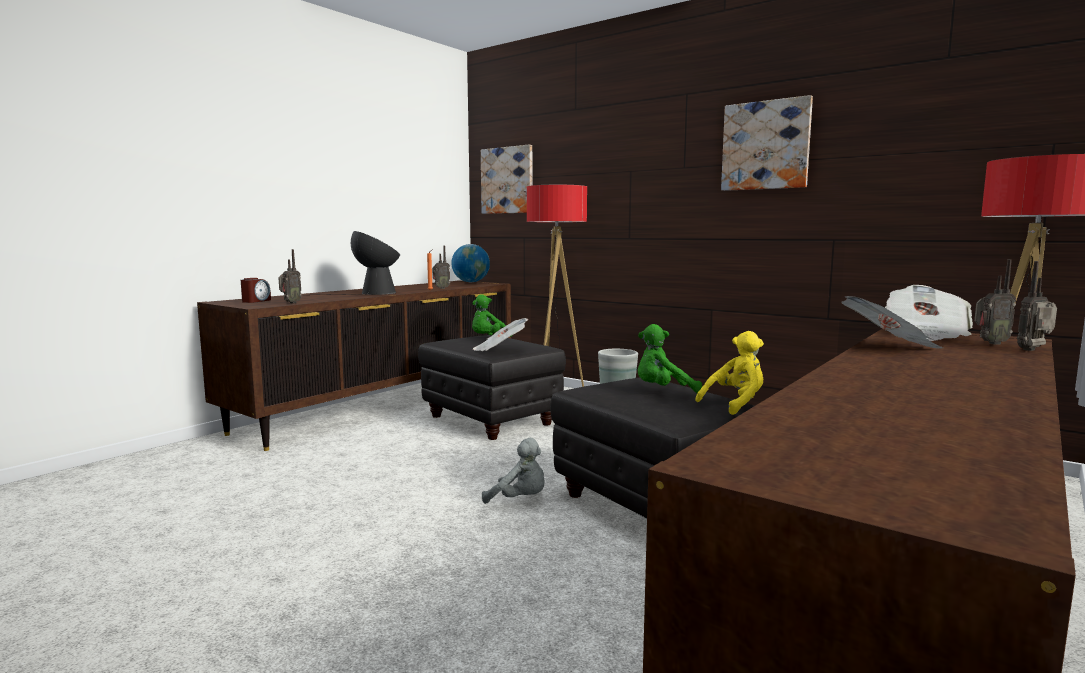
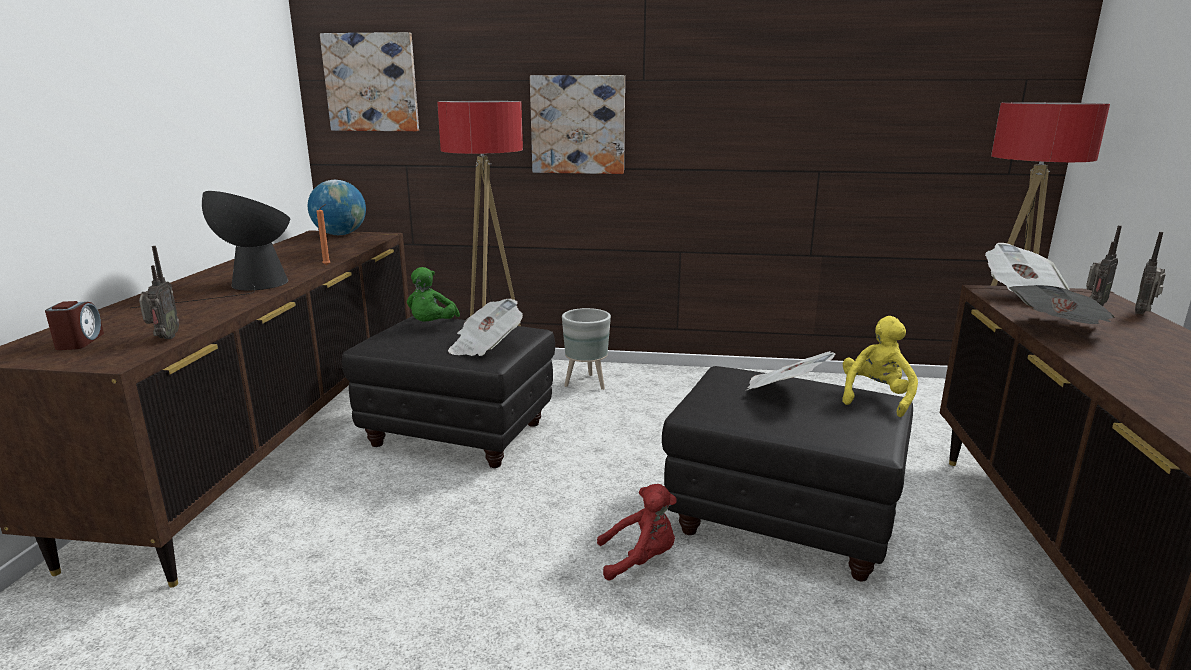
camera: 30 degrees left, 10 degrees up
(440, 288) = (330, 257): radio -> none
(520, 500) = (640, 559): grey plush toy -> red plush toy
(663, 391) = (785, 392): green plush toy -> newspaper
(766, 145) = (747, 60): picture -> picture (578, 125)

